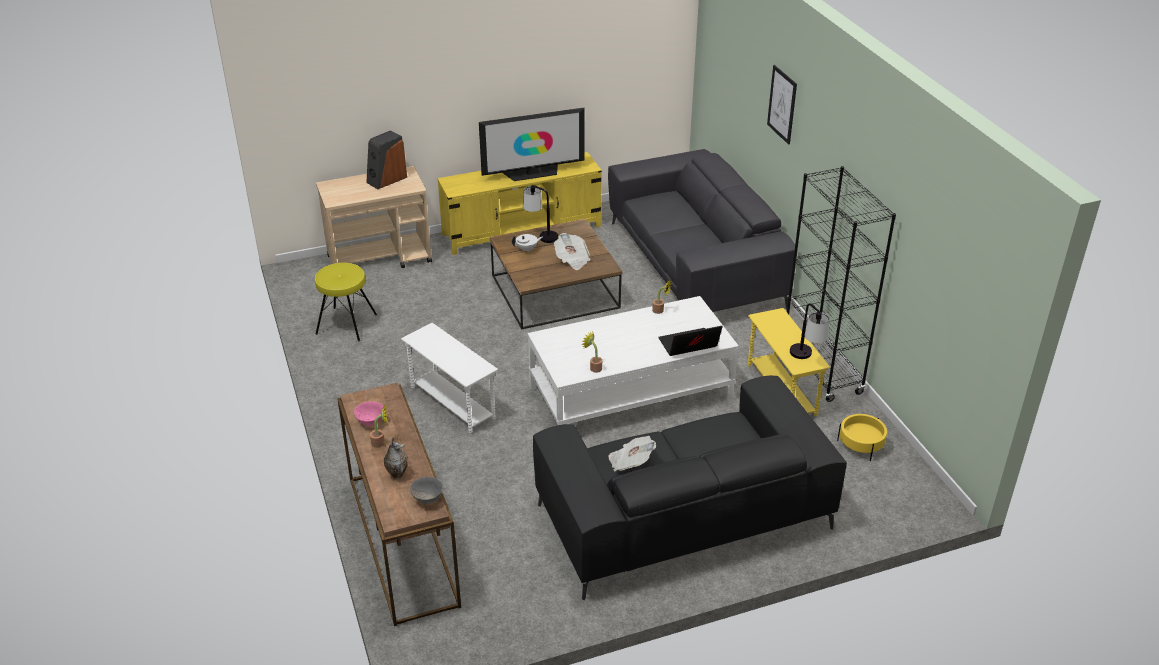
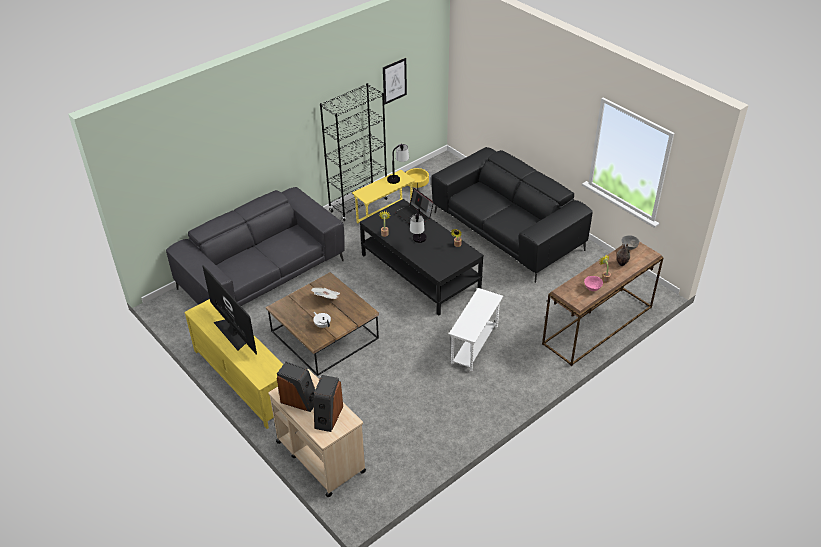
camera: 110 degrees left, 5 degrees up
(346, 324) = (419, 439): yellow stool -> none
(350, 190) = (328, 417): none -> speaker
(540, 235) = (300, 323): table lamp -> table lamp (418, 242)
(630, 394) = (420, 272): white coffee table -> black coffee table
(630, 462) = (519, 221): newspaper -> none
(782, 104) = (246, 131): picture -> picture (394, 81)

